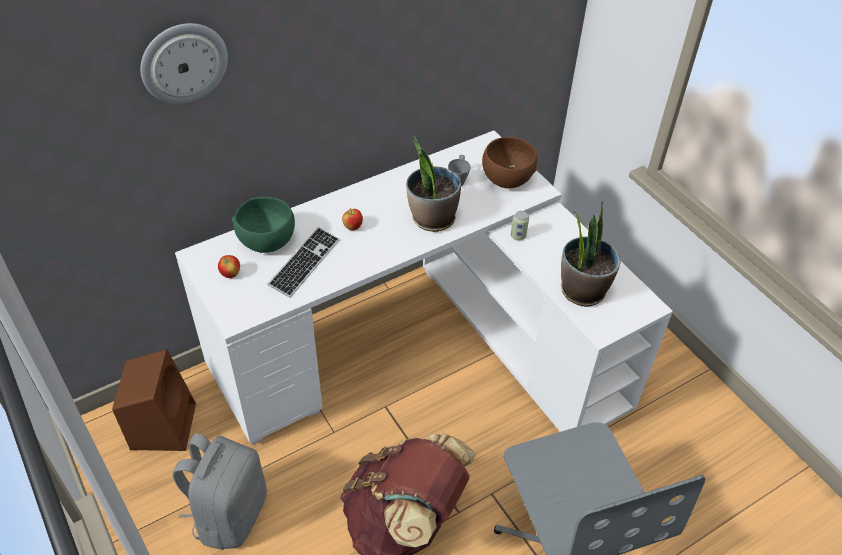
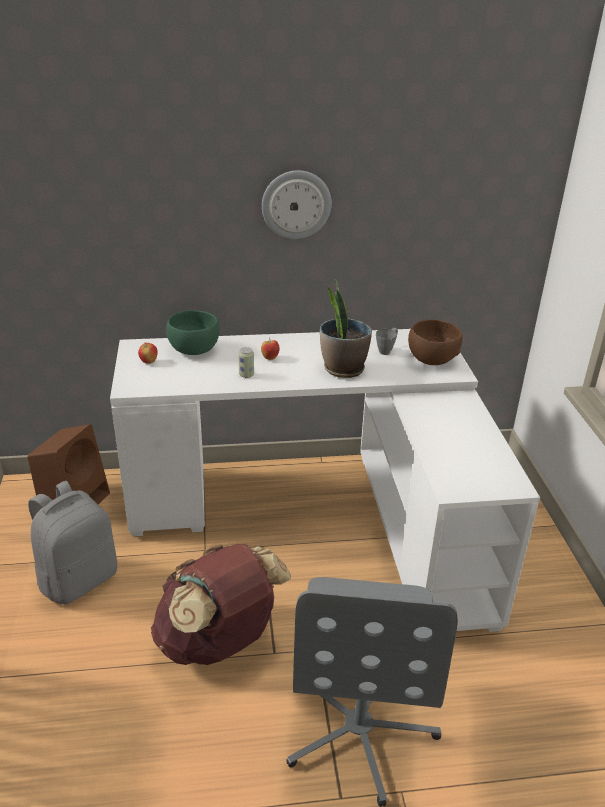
camera: 25 degrees right, 15 degrees down
(183, 62) = (149, 163): wall clock -> wall clock (296, 204)
(304, 263) = (212, 370): keyboard -> none
(518, 236) = (418, 403): can -> can (246, 375)
(582, 290) = (453, 456): potted plant -> none

